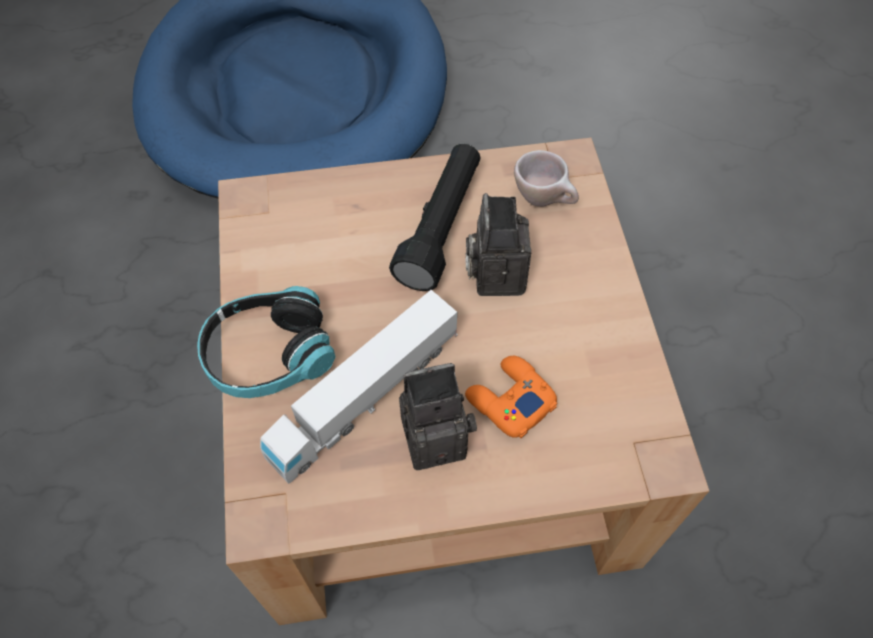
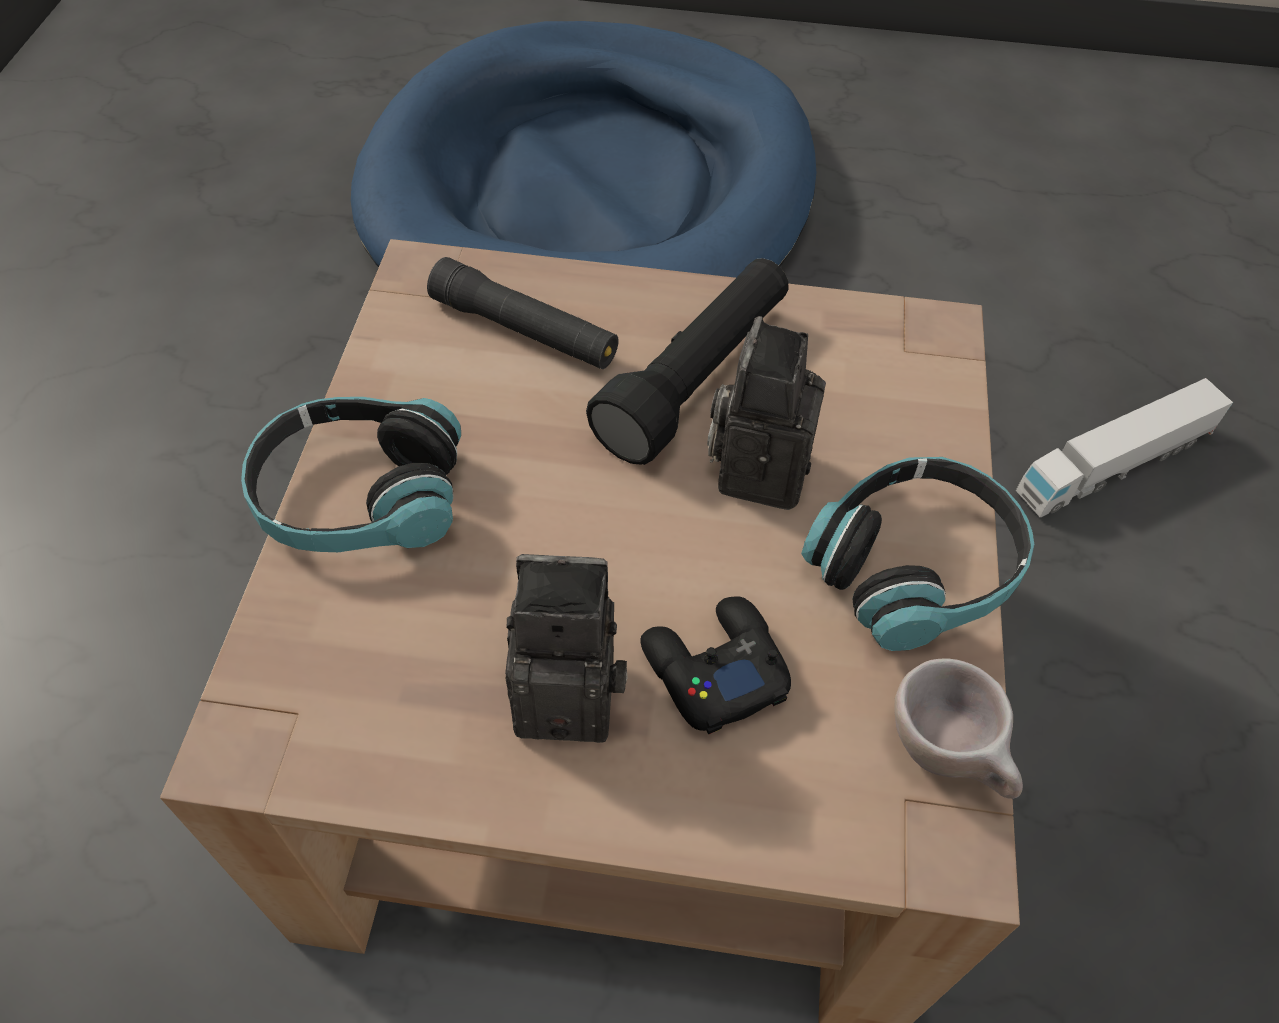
camera: 15 degrees right, 5 degrees down
(327, 222) = (524, 330): none -> black flashlight
(365, 396) = (481, 598): toy truck -> toy truck (1113, 465)
(509, 400) = (713, 669): orange game controller -> black game controller
(544, 200) = (875, 378): beige cup -> beige cup (948, 758)
(600, 311) = (913, 568): none -> headphones

